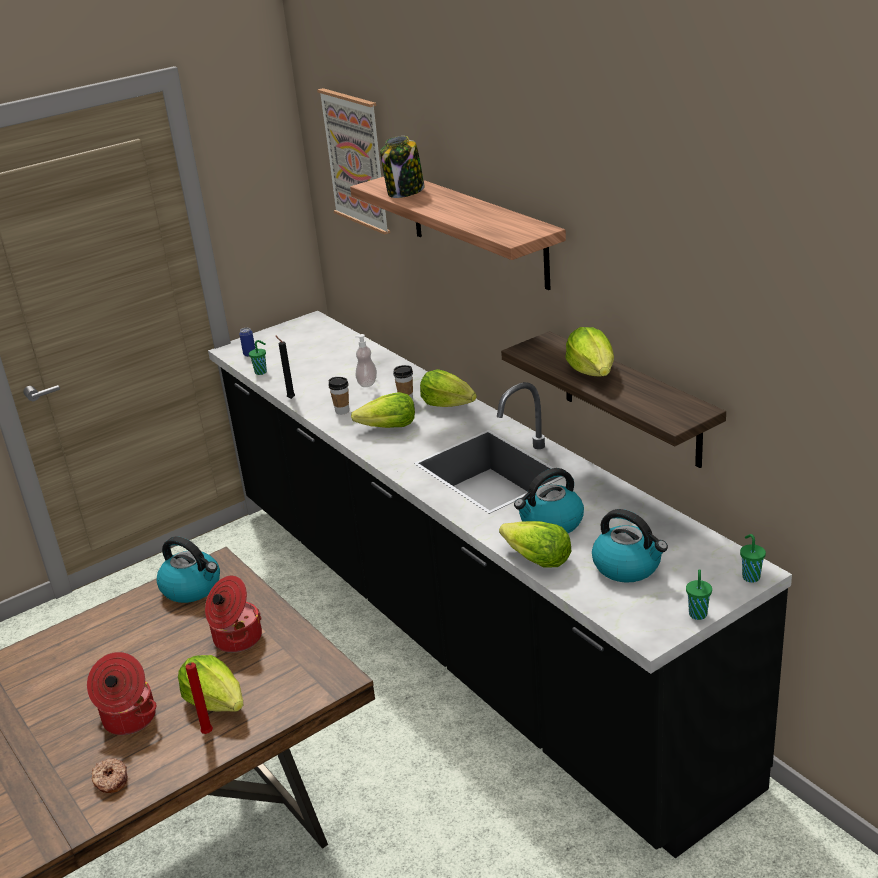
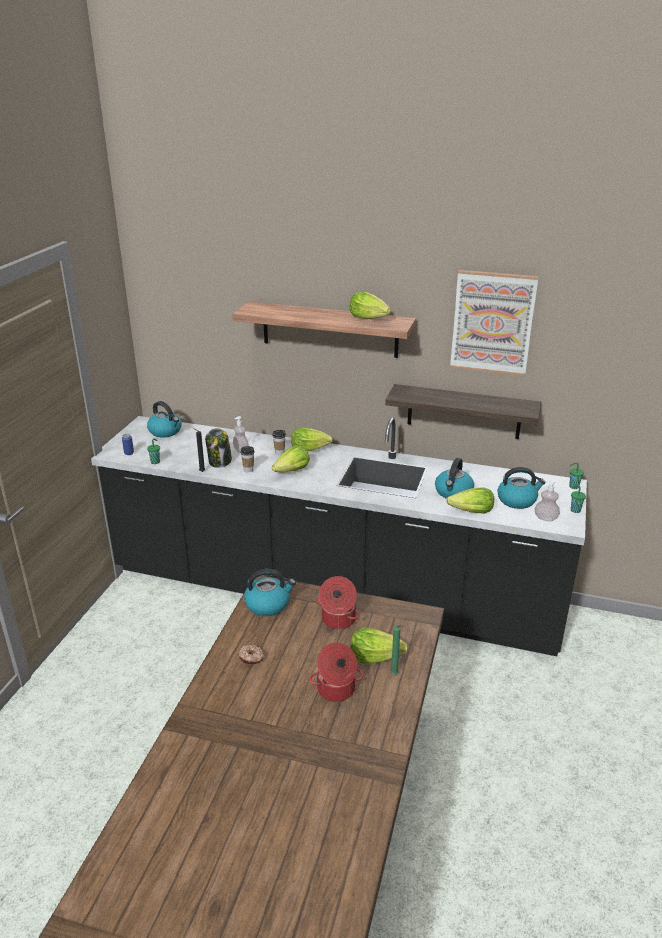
camera: 40 degrees left, 0 degrees up
(110, 781) = (374, 725): donut -> donut (251, 658)
(207, 734) = (395, 675): red candle -> green candle
(319, 337) = (166, 431): none -> kettle
(356, 160) = (197, 299): picture -> picture (492, 322)
(405, 192) = (279, 312): jar -> jar (220, 461)
(593, 372) = (452, 398): lettuce -> lettuce (369, 318)
(632, 608) = (545, 518): none -> soap dispenser

